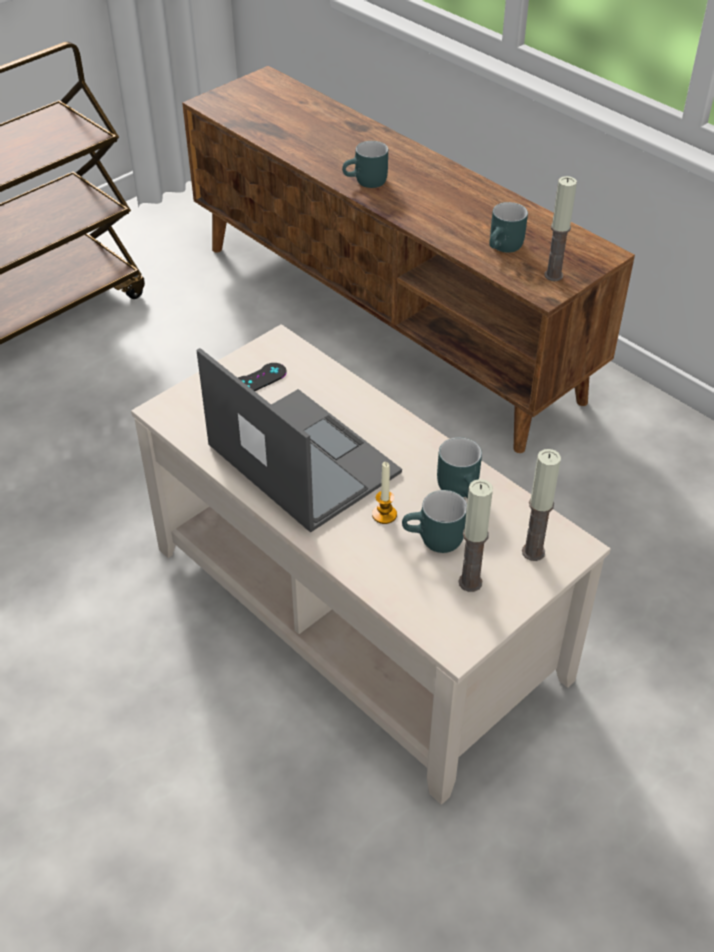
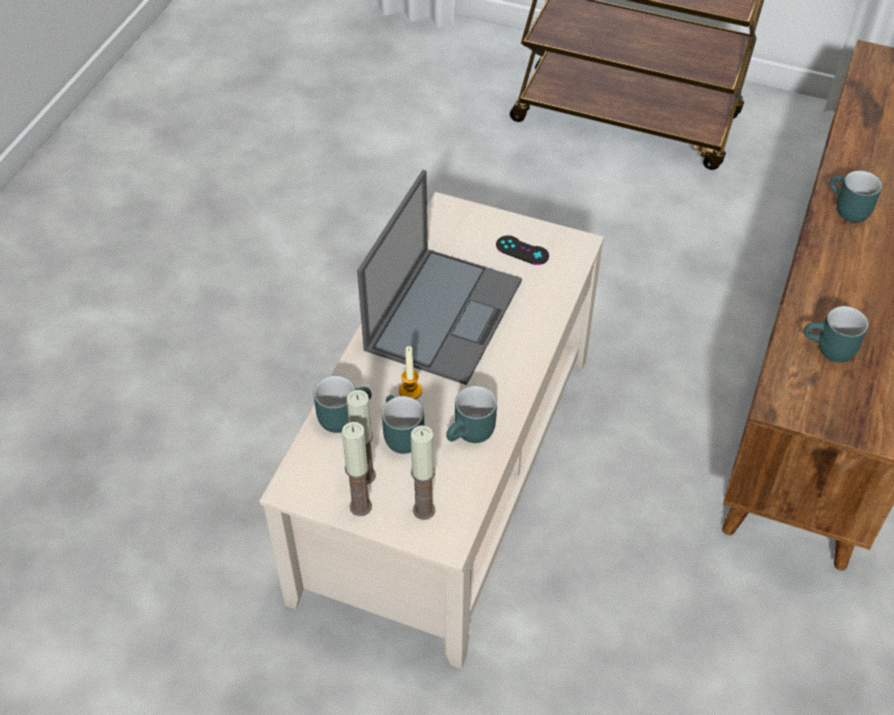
camera: 65 degrees right, 5 degrees up
(384, 575) = (342, 414): none -> turquoise mug
(553, 275) = (814, 404): candle -> candle (360, 506)

